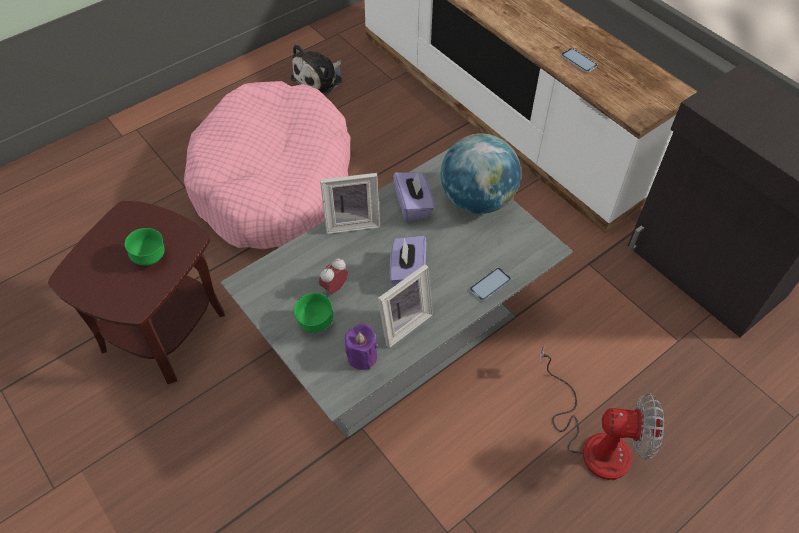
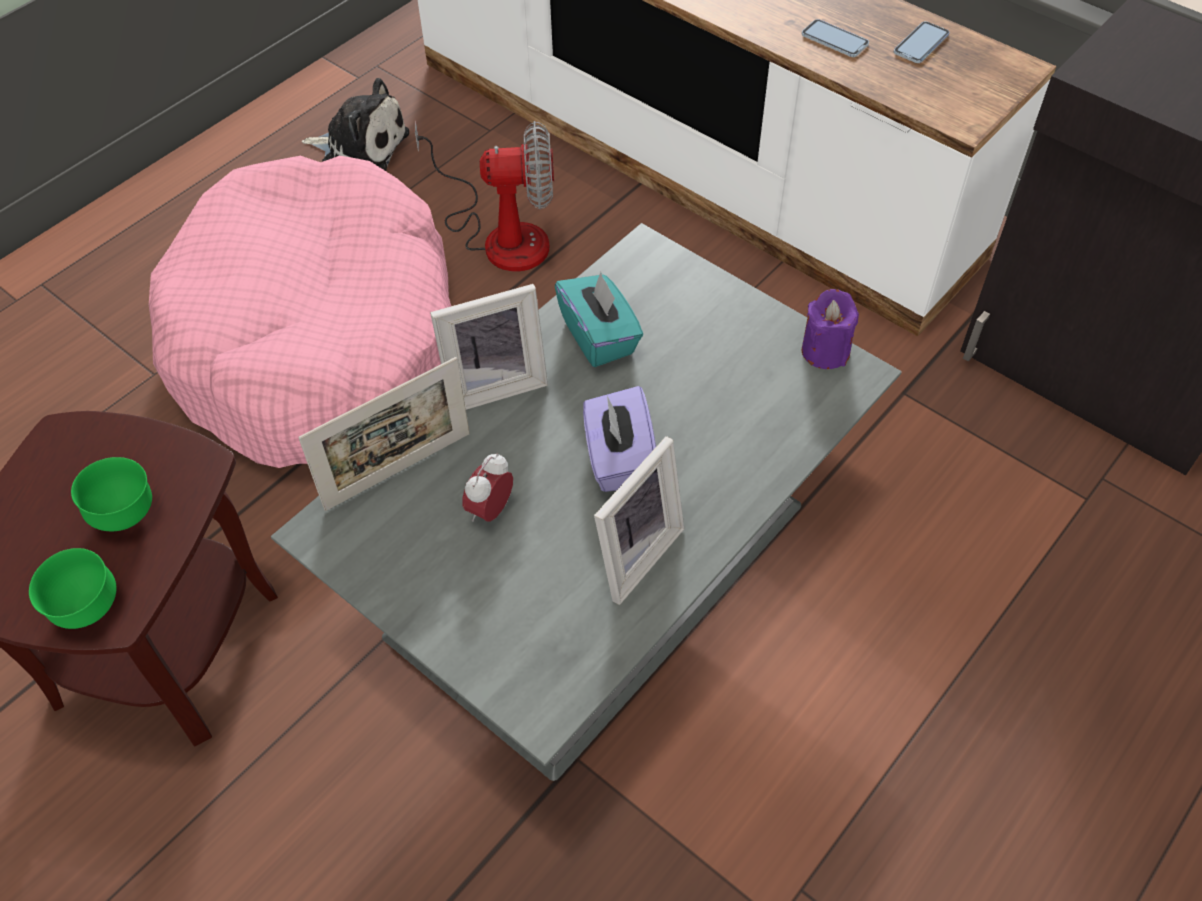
camera: 10 degrees left, 0 degrees up
(292, 259) = (398, 471): none -> picture frame
(315, 324) = (471, 584): green bowl -> green bowl (88, 609)
(319, 79) = (361, 147): plush toy -> plush toy turned 105 degrees counterclockwise
(362, 356) = (573, 630): purple candle -> purple candle (825, 351)
(413, 205) = (599, 337): purple tissue box -> turquoise tissue box
(477, 200) = (711, 308): globe -> none
(490, 285) = (773, 456): phone -> phone (921, 44)
(594, 441) = (993, 701): fan -> fan (501, 235)

